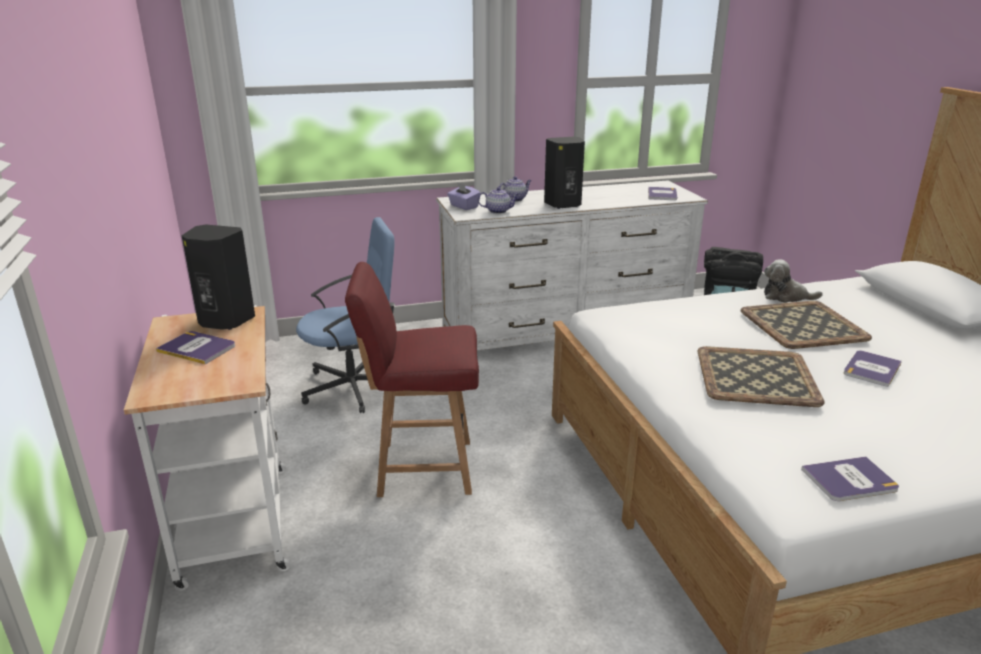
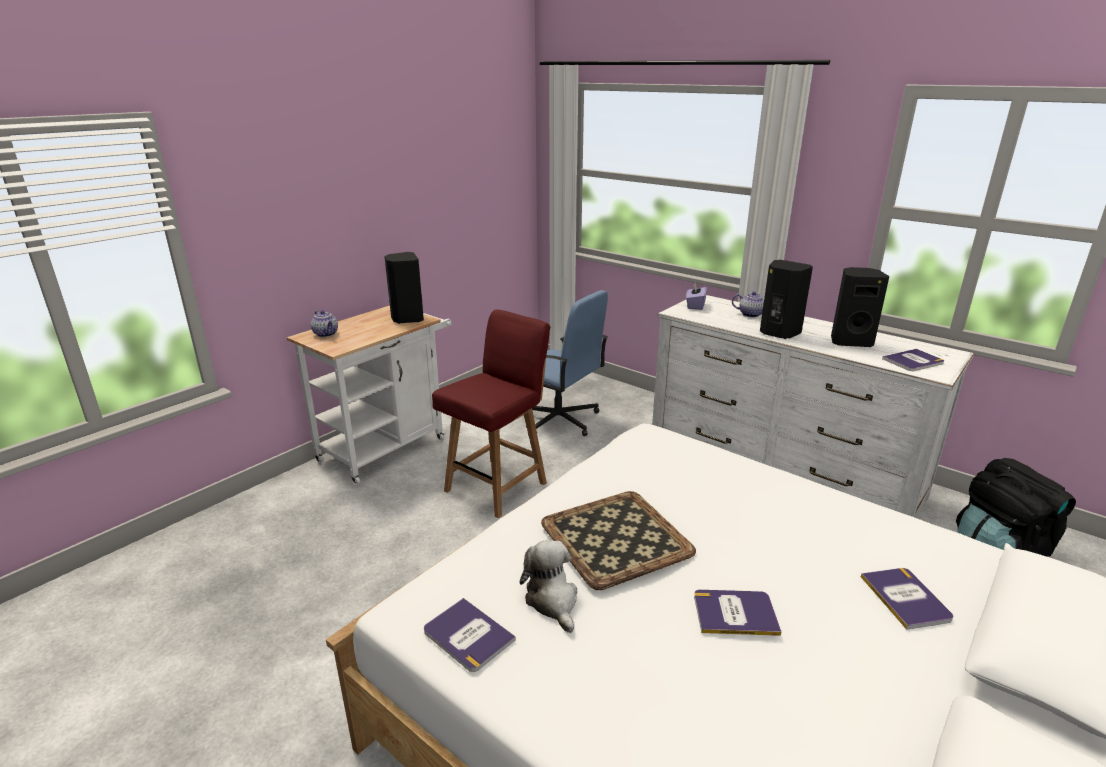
camera: 55 degrees right, 0 degrees up
(197, 348) = (366, 325): book -> book (905, 598)
(422, 467) = (497, 486): red chair -> red chair turned 75 degrees clockwise
(498, 211) = (709, 318): teapot -> teapot (326, 334)
(609, 195) = (850, 341): none -> black speaker
(786, 297) = (858, 518): plush toy -> plush toy (552, 600)
(803, 324) = (786, 542): tray -> none

